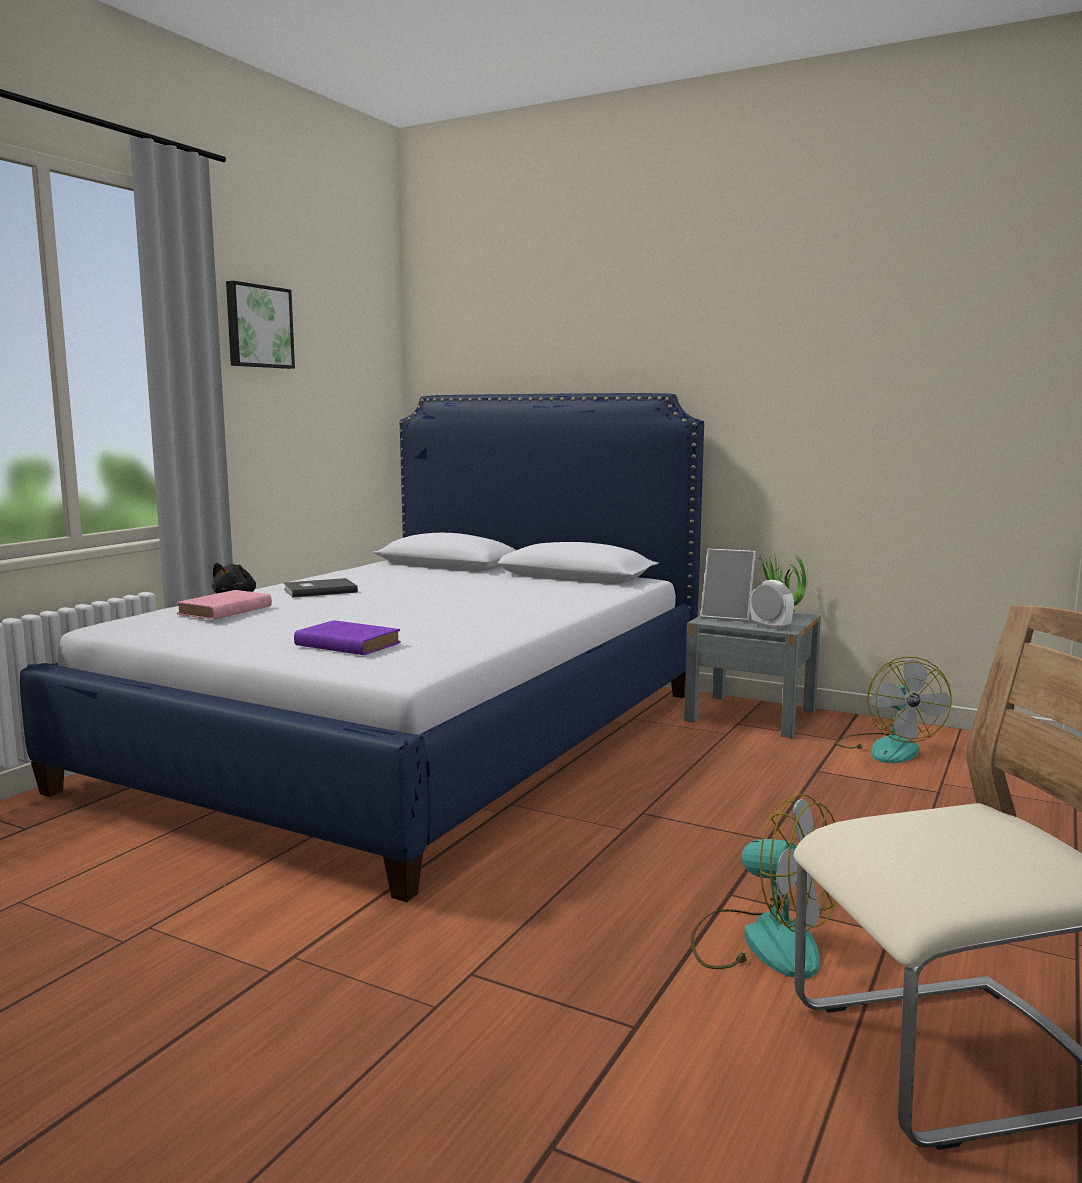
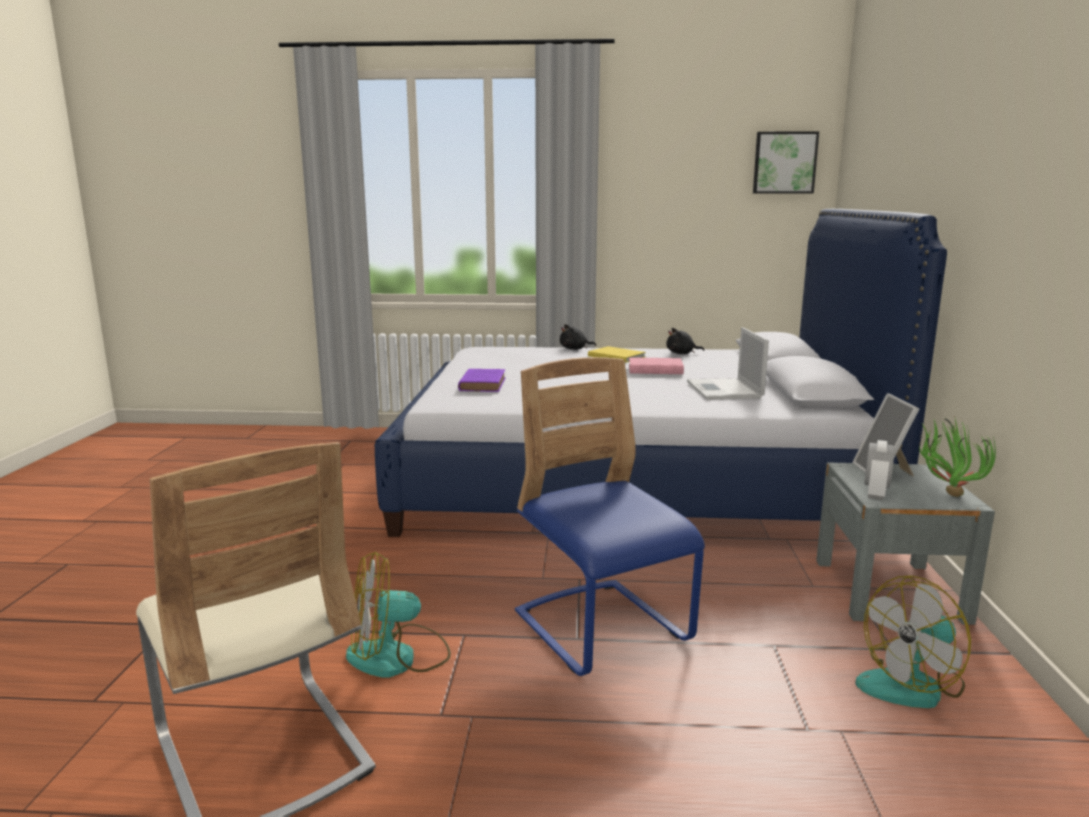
camera: 65 degrees right, 5 degrees up
(223, 611) = (524, 353): pink book -> pink book (653, 370)
(258, 326) = (653, 158): picture -> picture (784, 163)
(319, 590) = (616, 356): grey book -> yellow book
(355, 576) = (682, 353): none -> black plush toy
(532, 588) = (725, 390): none -> laptop
(756, 825) = (602, 629): none -> blue chair
(762, 941) = (397, 657): fan -> fan turned 60 degrees clockwise

